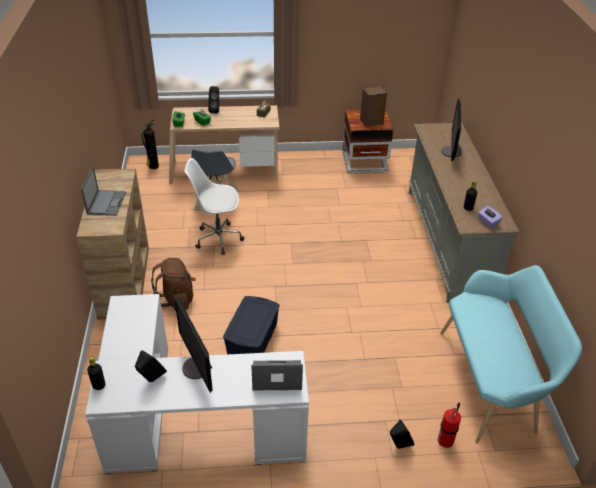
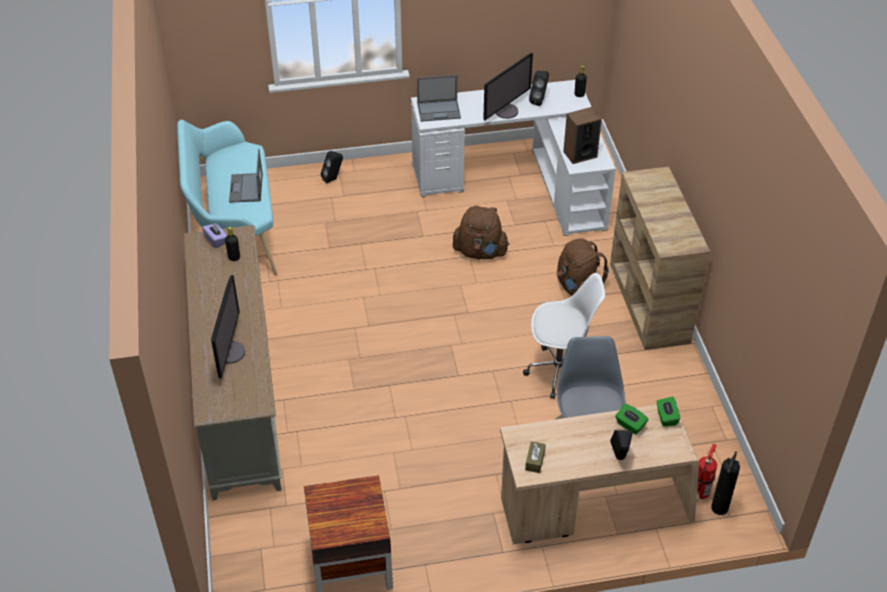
camera: 175 degrees right, 5 degrees up
(106, 202) = (663, 206): laptop -> laptop (246, 188)
(197, 368) = (506, 111): monitor -> monitor turned 75 degrees clockwise
(252, 339) = (480, 252): blue storage box -> brown backpack
(371, 121) = (341, 503): speaker -> speaker (580, 154)
(446, 441) = (291, 186): fire extinguisher -> fire extinguisher (699, 495)

